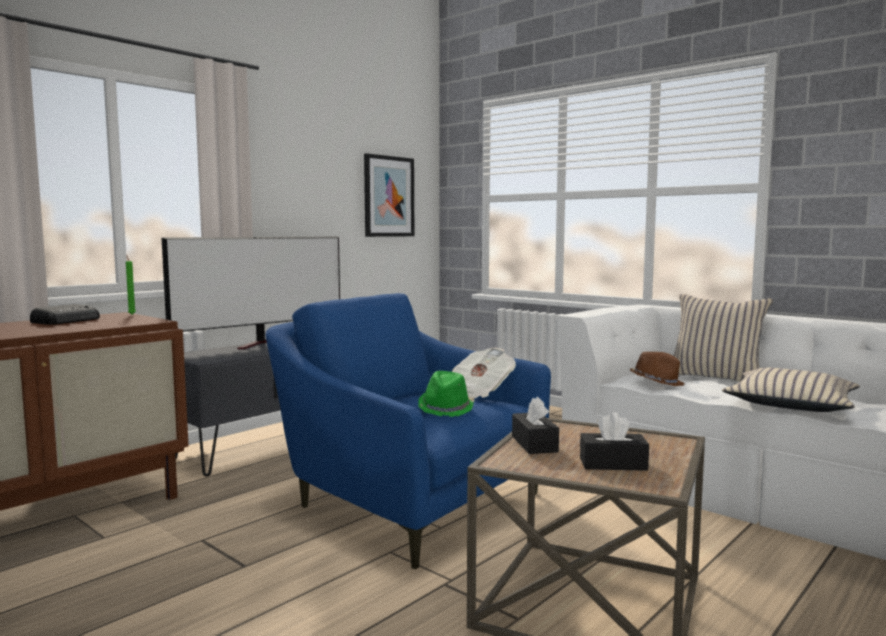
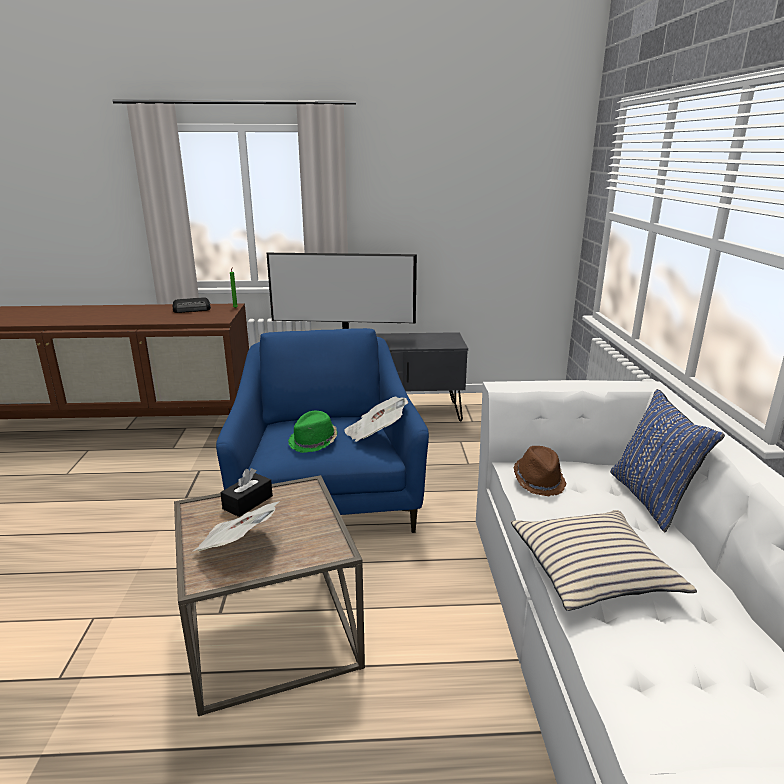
camera: 45 degrees right, 15 degrees up
(388, 196) = (512, 207): picture -> none
(613, 464) = (238, 545): black tissue box -> newspaper
(715, 377) = (652, 499): beige pillow -> blue pillow

